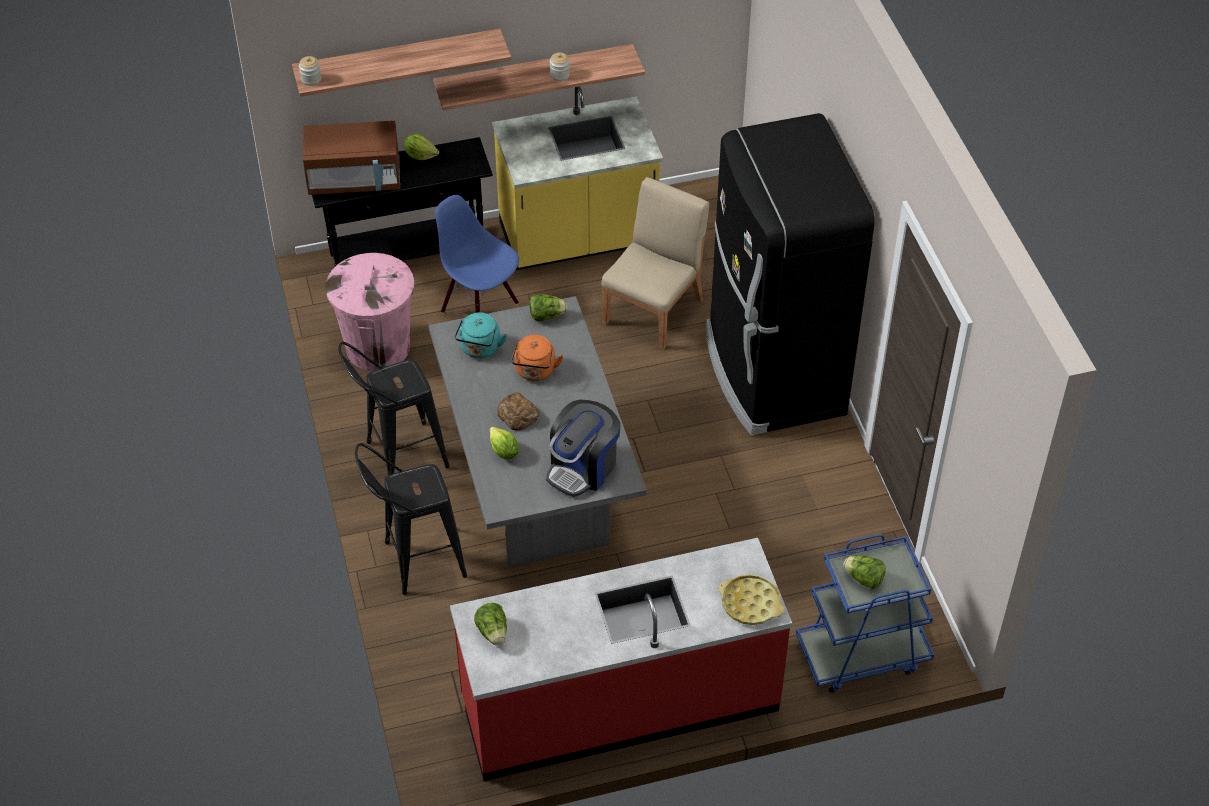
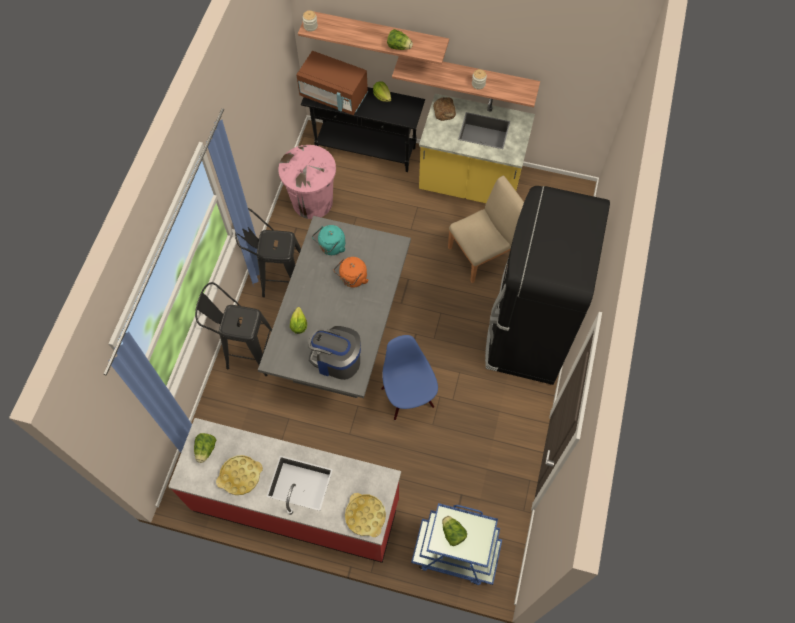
camera: 30 degrees right, 15 degrees up
(480, 307) = (385, 202): blue chair -> blue chair (408, 397)
(518, 415) = (323, 304): bread -> bread (444, 111)
(547, 316) = (384, 243): lettuce -> lettuce (399, 47)
(561, 638) = (240, 476): none -> yellow tray
(583, 467) = (337, 360): coffee machine -> coffee machine turned 45 degrees clockwise

